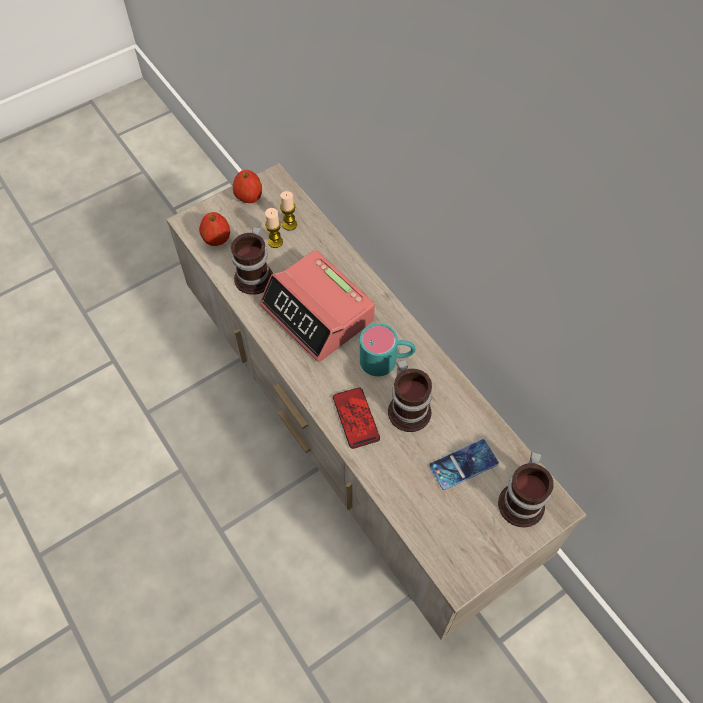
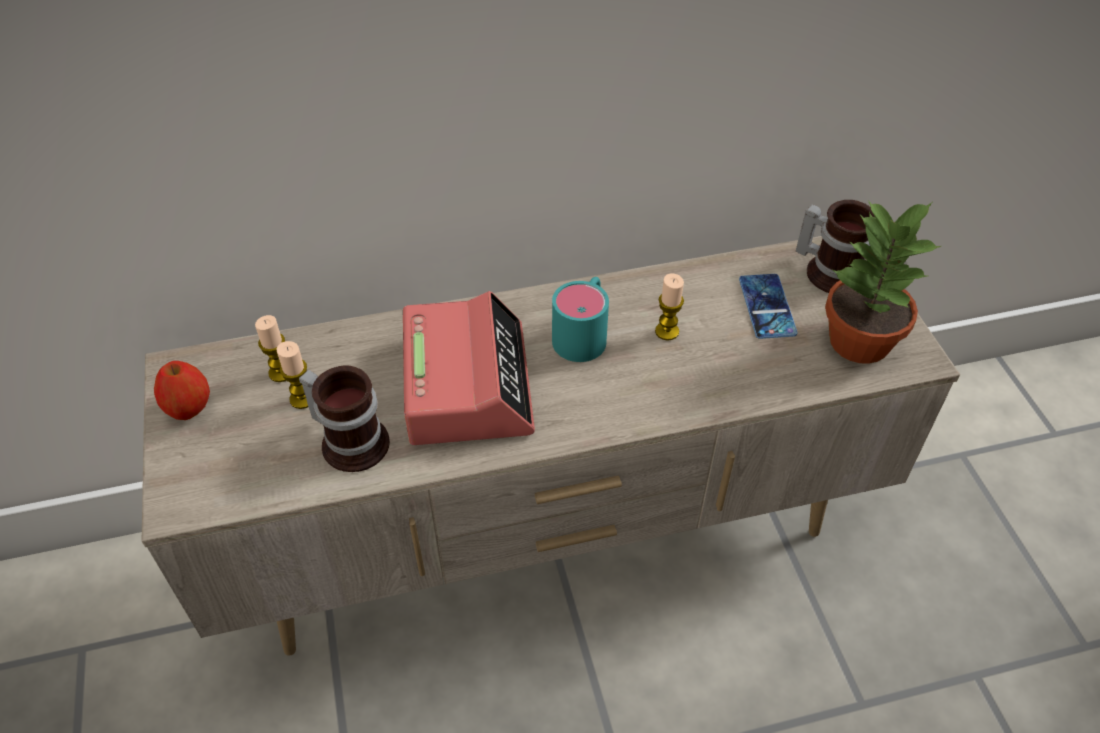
camera: 70 degrees left, 10 degrees down
(217, 240) = (245, 475): apple -> none
(318, 313) = (467, 383): alarm clock -> alarm clock turned 75 degrees counterclockwise
(356, 418) = (661, 390): phone -> none
(409, 407) = (667, 331): mug -> candle
(456, 532) = (857, 341): none -> potted plant

